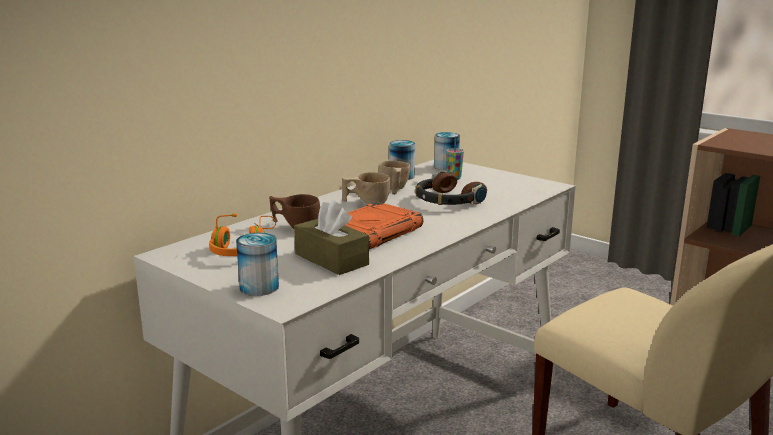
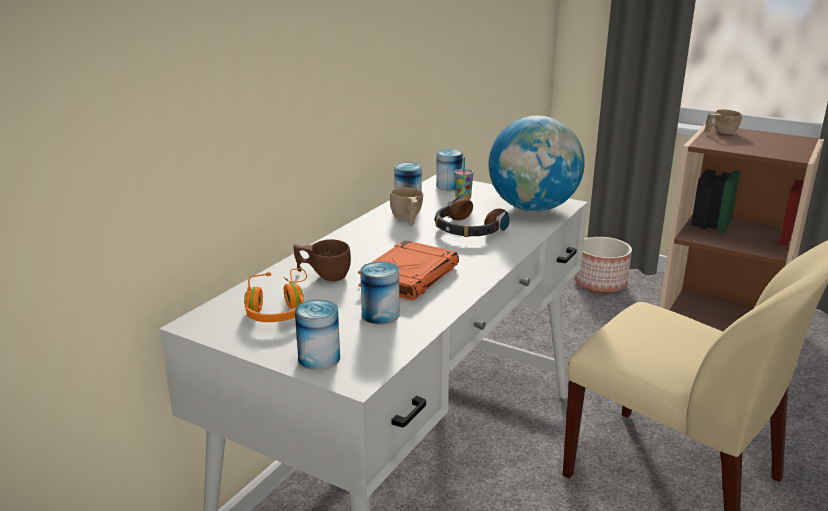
camera: 10 degrees left, 5 degrees up
(331, 259) = (380, 315): brown tissue box -> can
(366, 202) = (385, 237): beige cup -> beige cup (720, 132)
(518, 188) = (533, 208): none -> globe
(619, 285) = (601, 283): none -> planter

